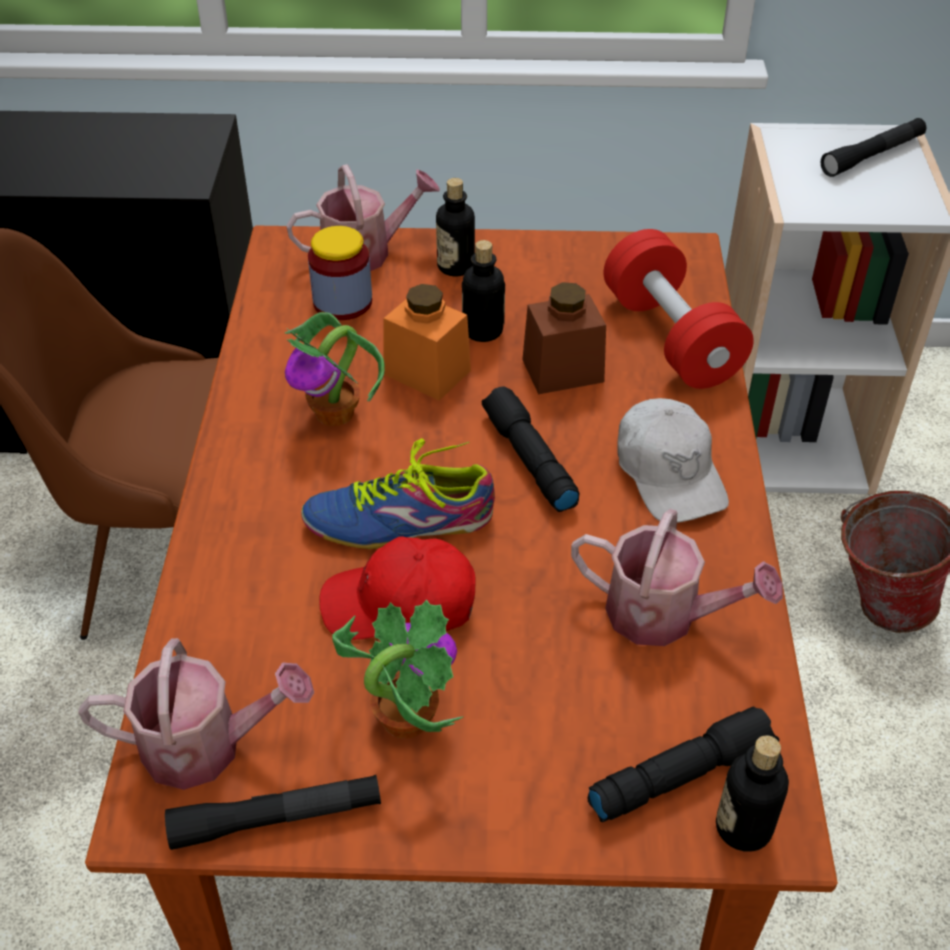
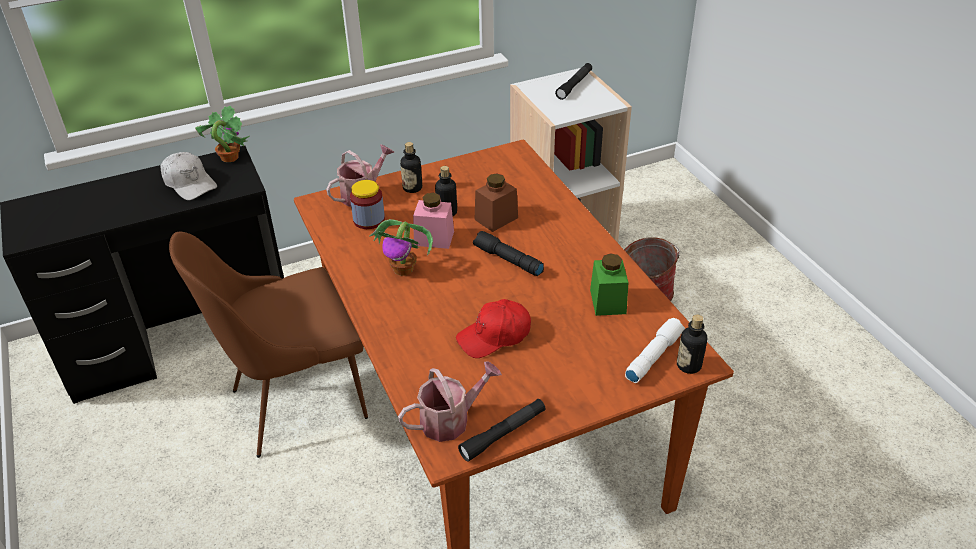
camera: 25 degrees left, 5 degrees down
(400, 521) = (469, 304): shoe -> none
(404, 717) = (528, 377): potted plant -> potted plant (229, 157)
(427, 372) = (434, 238): orange jar -> pink jar
(664, 615) = (608, 301): watering can -> green jar
(669, 473) = (572, 246): white cap -> white cap (189, 183)
(671, 338) = (534, 190): red dumbbell -> none
(681, 773) = (653, 356): black flashlight -> white flashlight

